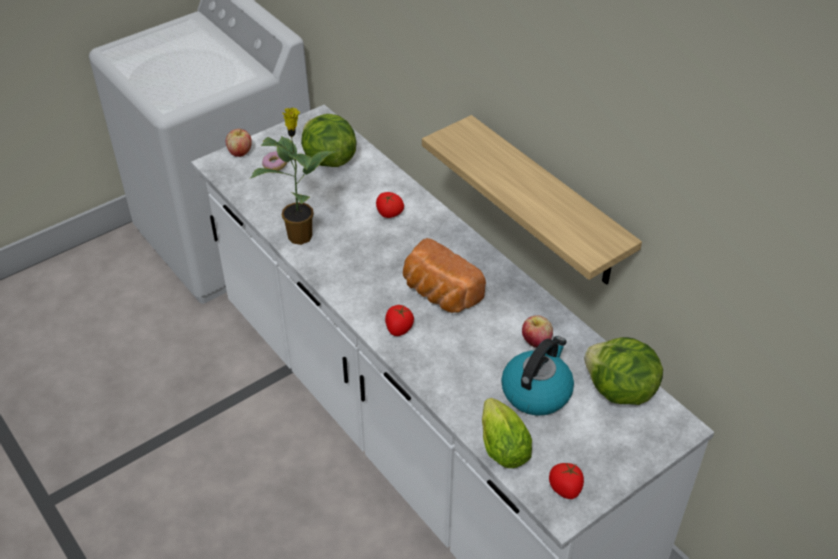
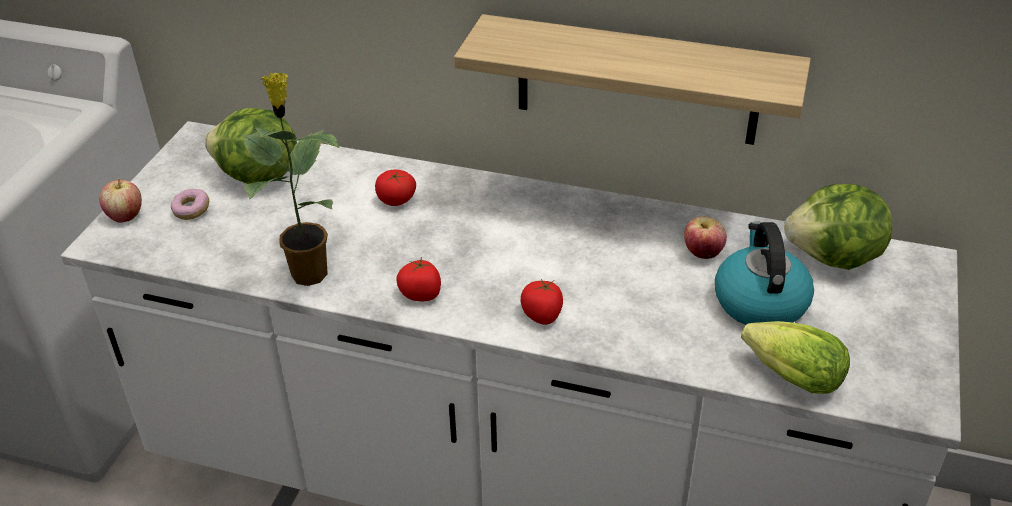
camera: 35 degrees left, 5 degrees down
(439, 294) = (546, 256): bread -> none
(565, 489) = (899, 382): tomato -> tomato (421, 294)

